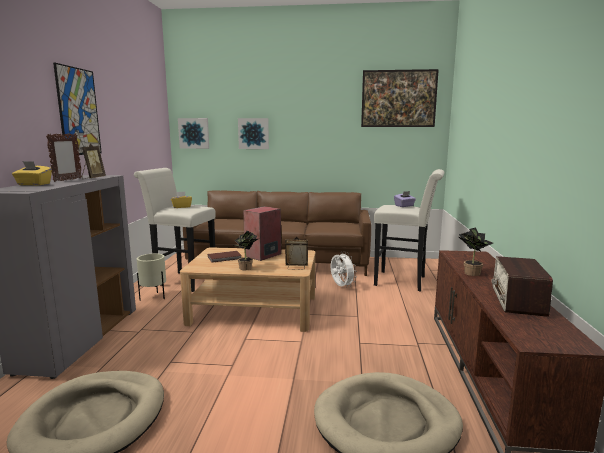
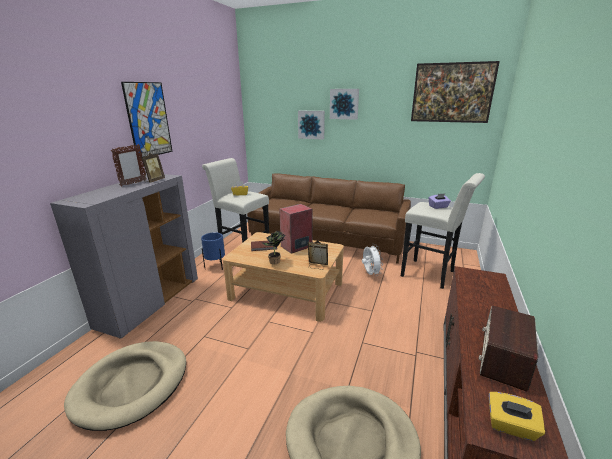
camera: 15 degrees right, 10 degrees up
(33, 184) = (103, 190): yellow tissue box -> yellow tissue box (511, 426)
(154, 297) = (216, 267): beige planter -> blue planter
(194, 133) = (262, 123): picture -> picture (344, 104)
(471, 272) = (472, 305): potted plant -> none

